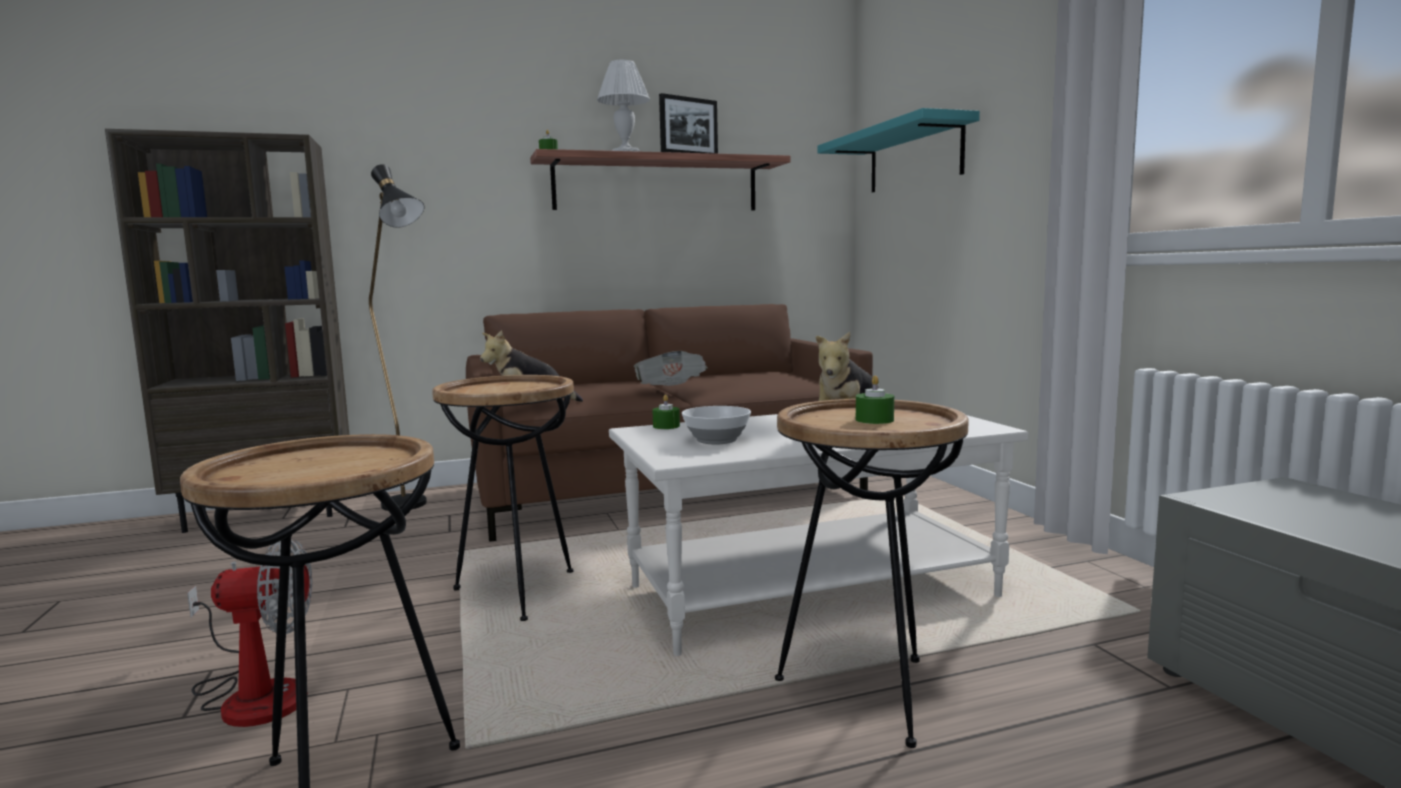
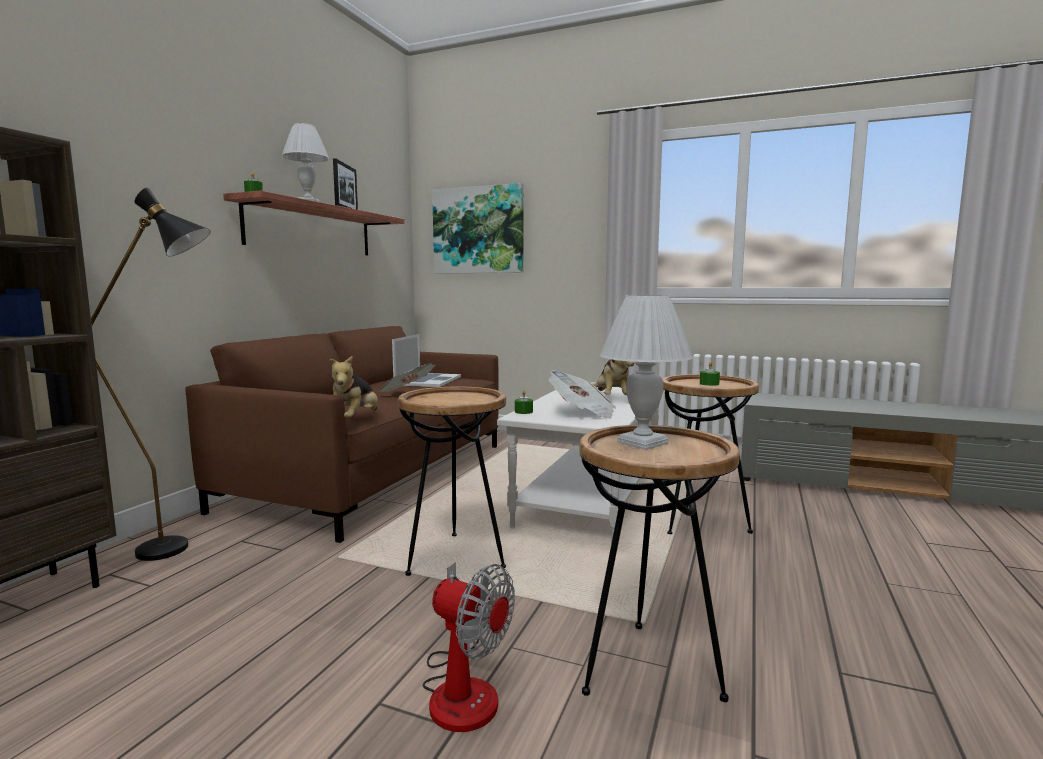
camera: 50 degrees left, 0 degrees up
(254, 694) = (462, 687): fan -> fan turned 90 degrees clockwise
(338, 458) = (642, 443): none -> white table lamp
(717, 440) = (582, 413): bowl -> newspaper
(756, 379) = (428, 380): none -> laptop
(914, 157) = (478, 230): turquoise shelf -> picture

